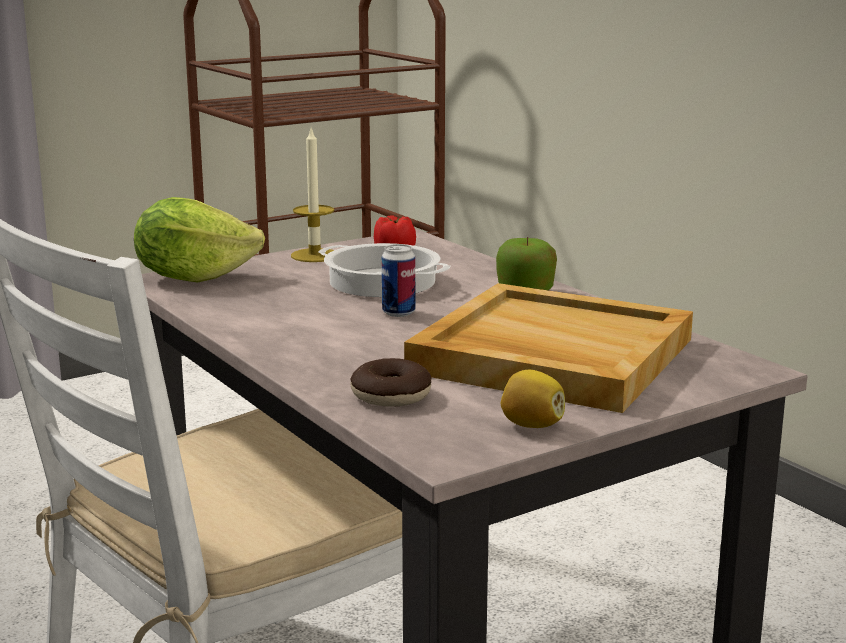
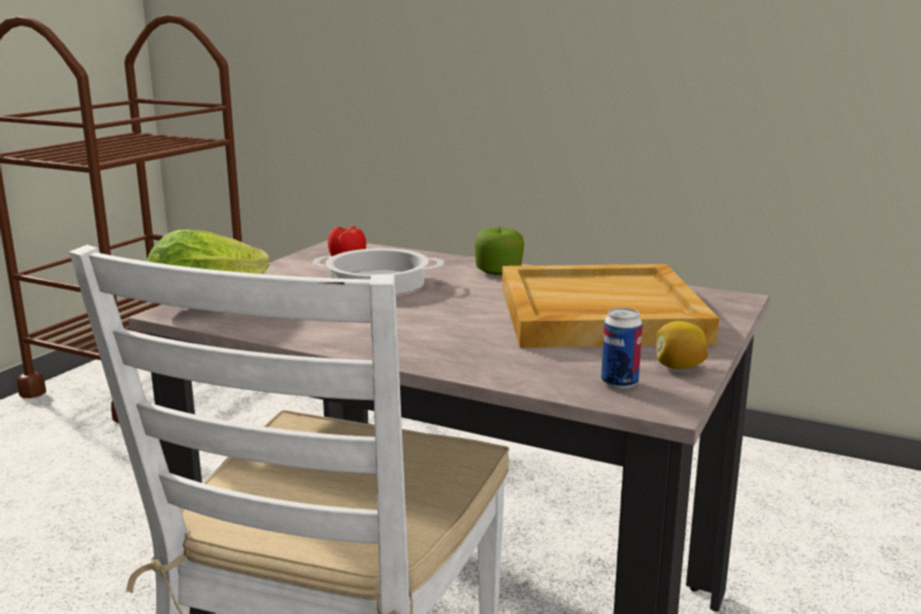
camera: 30 degrees left, 0 degrees up
(314, 255) = (284, 270): candle -> none
(391, 396) = (543, 368): donut -> none
(398, 313) = (433, 303): can -> can (619, 383)

